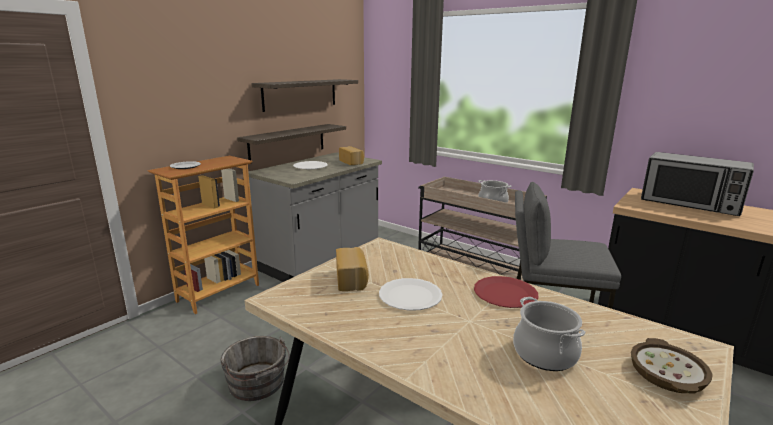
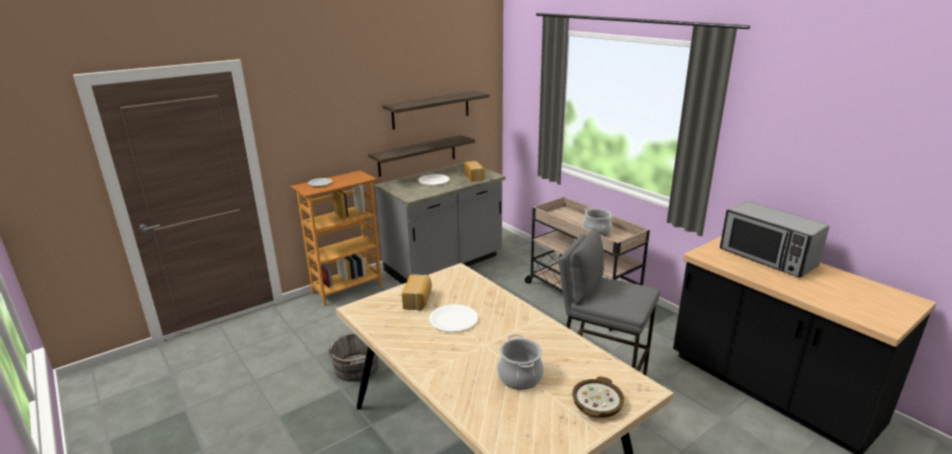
camera: 15 degrees right, 5 degrees up
(505, 293) = (528, 327): red plate -> none

